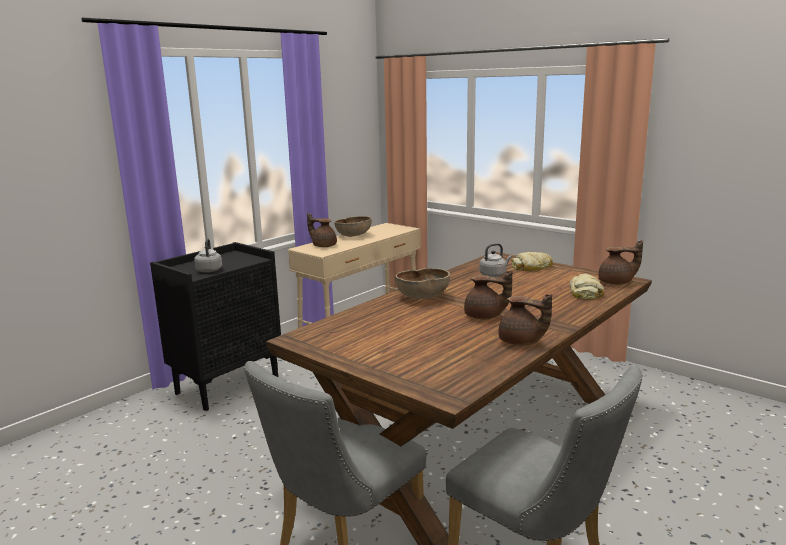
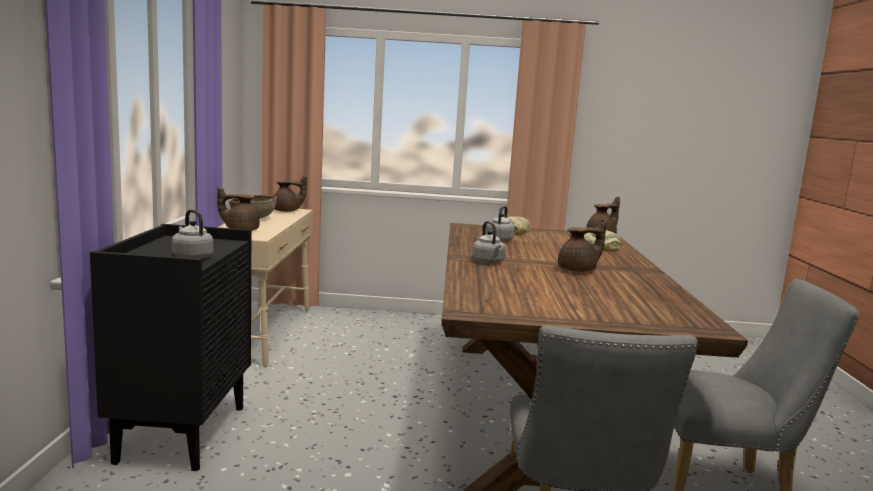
camera: 40 degrees left, 5 degrees down
(422, 297) = (489, 262): brown bowl -> grey kettle
(521, 342) = (652, 284): brown teapot -> brown teapot (287, 211)

